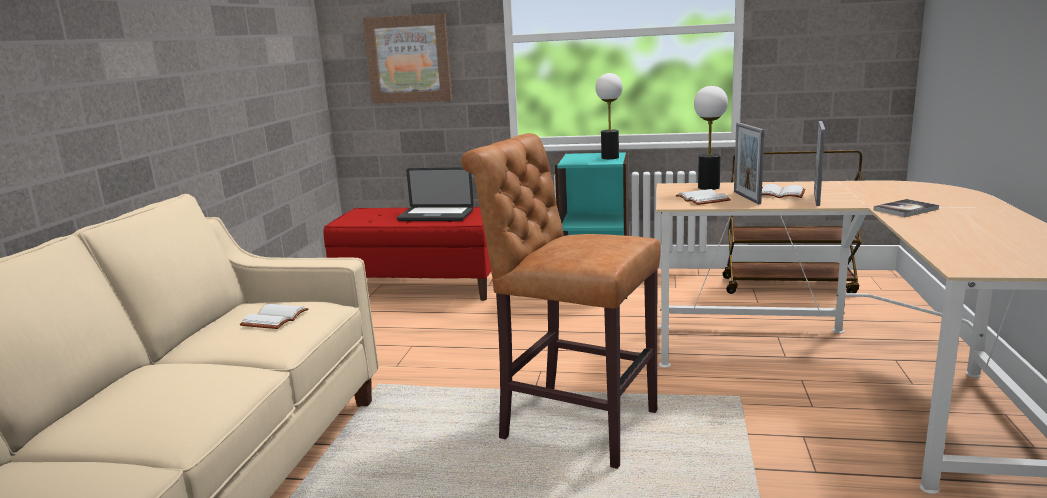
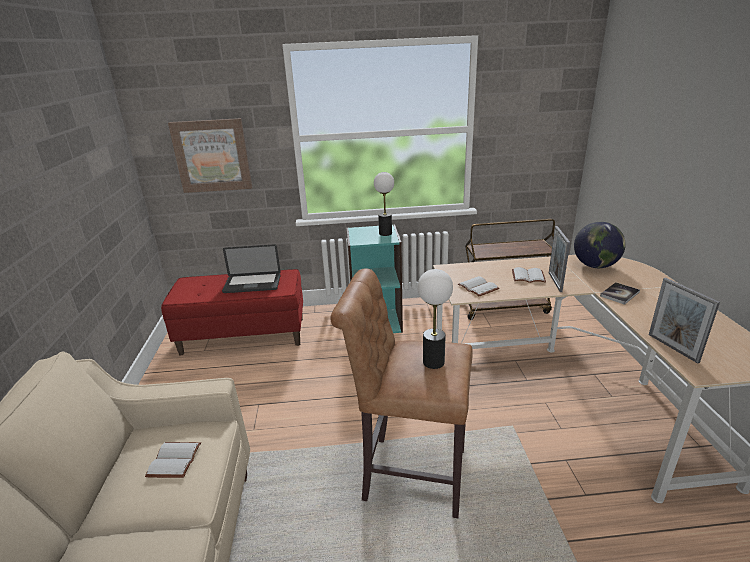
camera: 15 degrees left, 10 degrees up
(708, 187) = (473, 269): table lamp -> table lamp (433, 362)
(746, 197) = (507, 283): picture frame -> picture frame (672, 348)
(890, 189) = (595, 266): none -> globe

